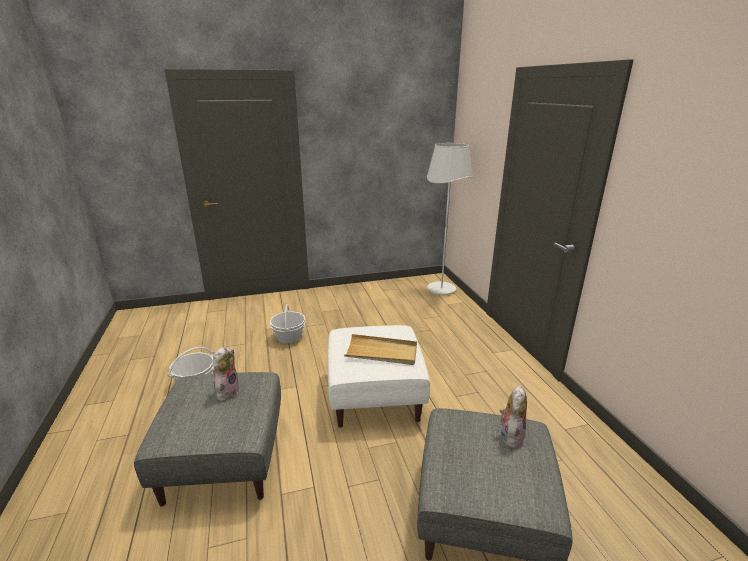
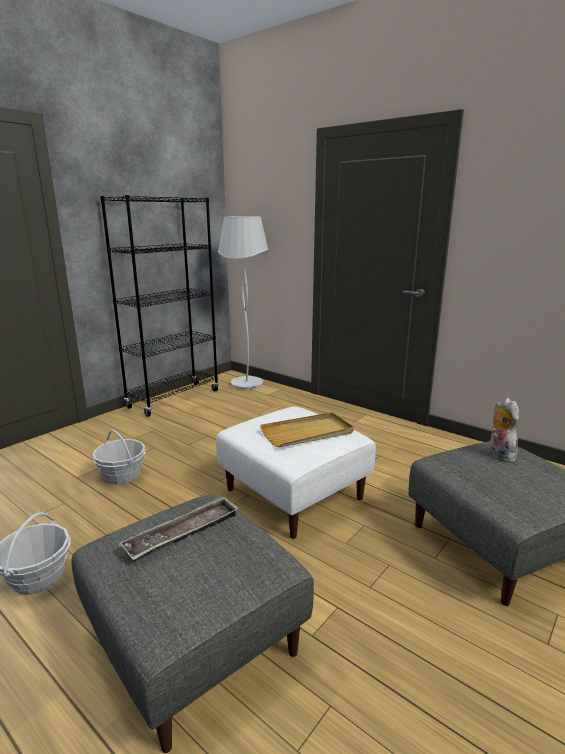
camera: 35 degrees left, 5 degrees down
(227, 391) = (183, 533): plush toy -> tray
(375, 288) = (174, 399): none -> black bookcase

